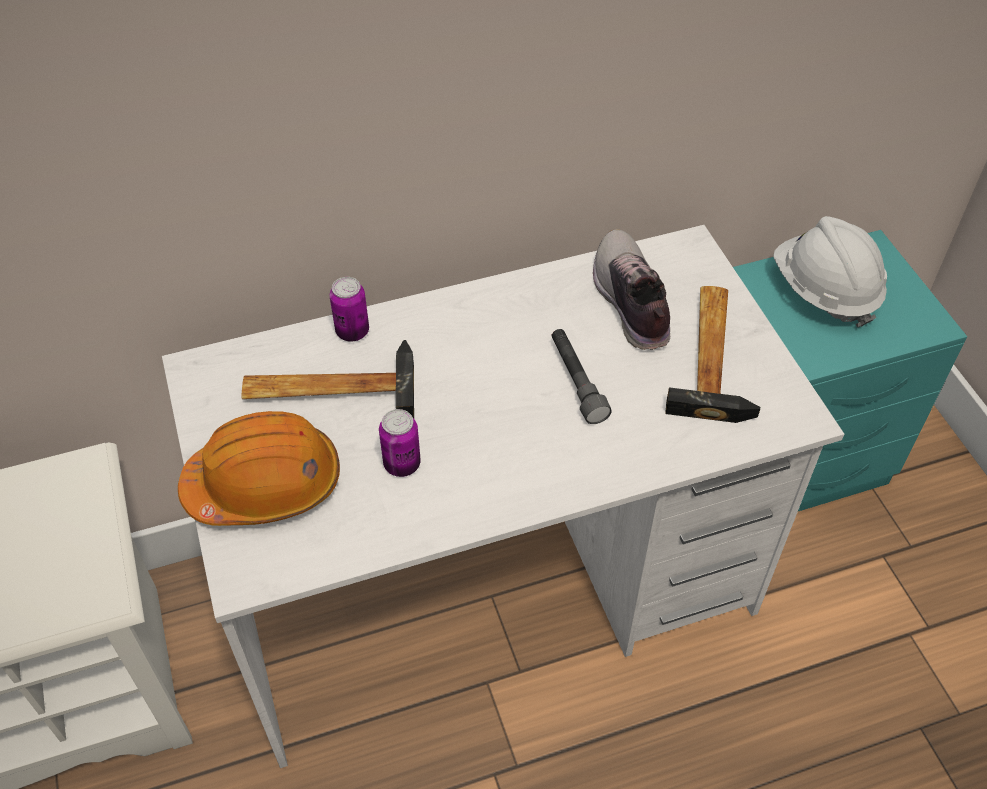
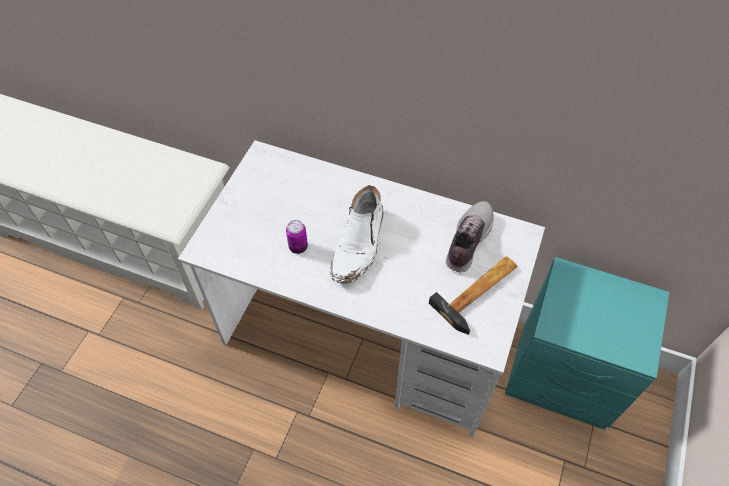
camera: 40 degrees right, 5 degrees up
(265, 484) = (241, 219): orange hard hat -> none
(329, 387) = (302, 195): hammer -> none
(352, 332) = (334, 177): can -> none
(491, 402) = (359, 246): none -> white boot
(576, 382) = (404, 261): grey flashlight -> none
(824, 291) = (599, 302): white hard hat -> none

